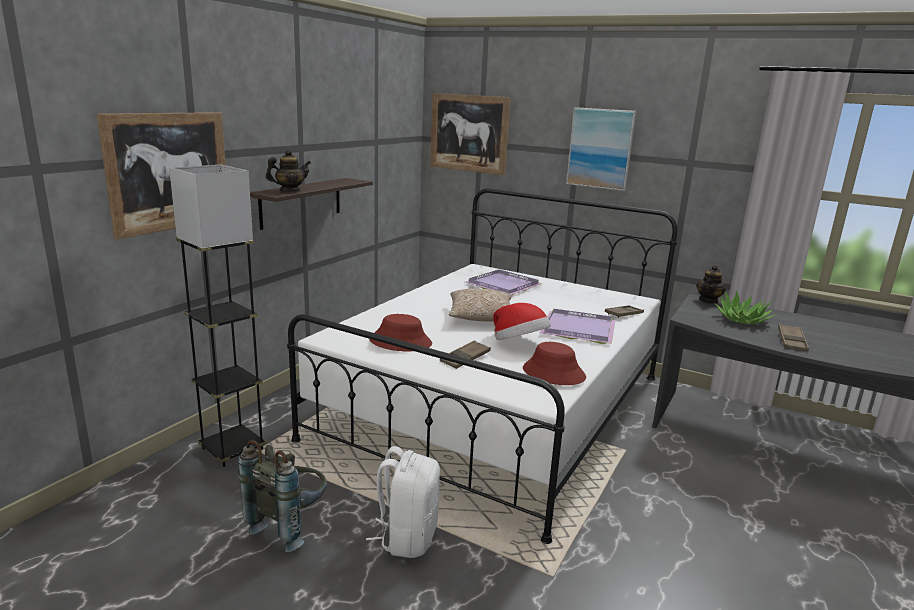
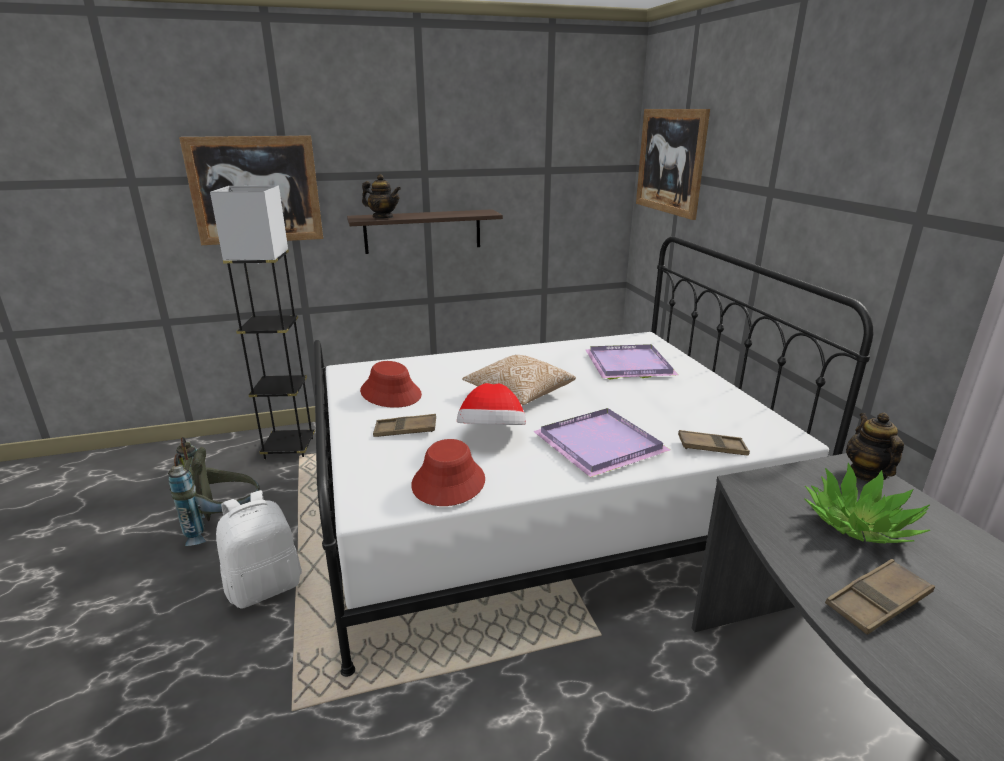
camera: 45 degrees right, 5 degrees up
(600, 148) = (795, 186): picture -> none
(708, 300) = (867, 473): teapot -> teapot turned 105 degrees clockwise

